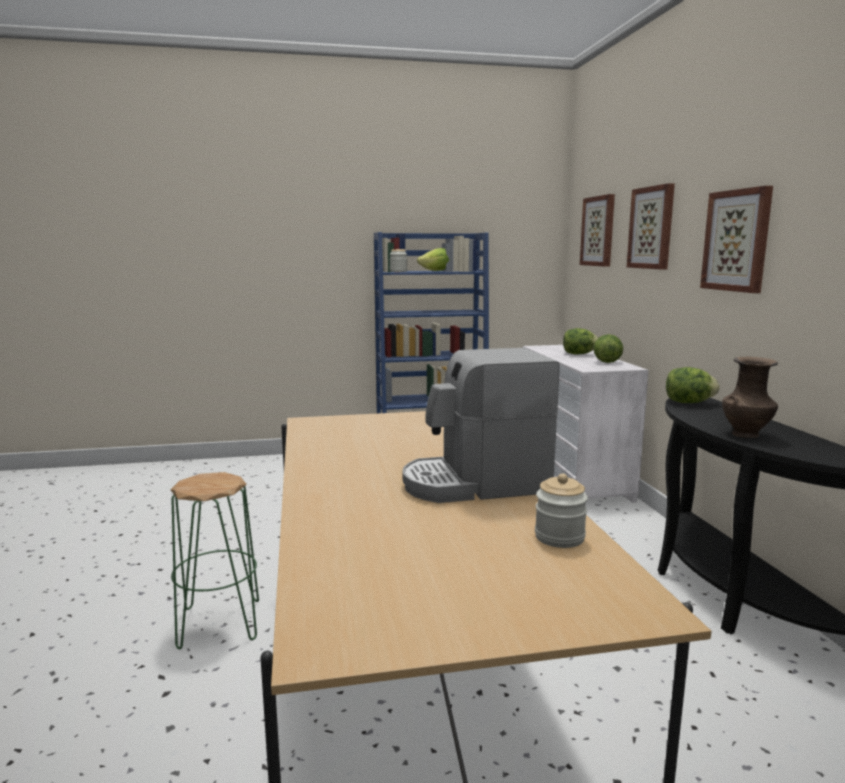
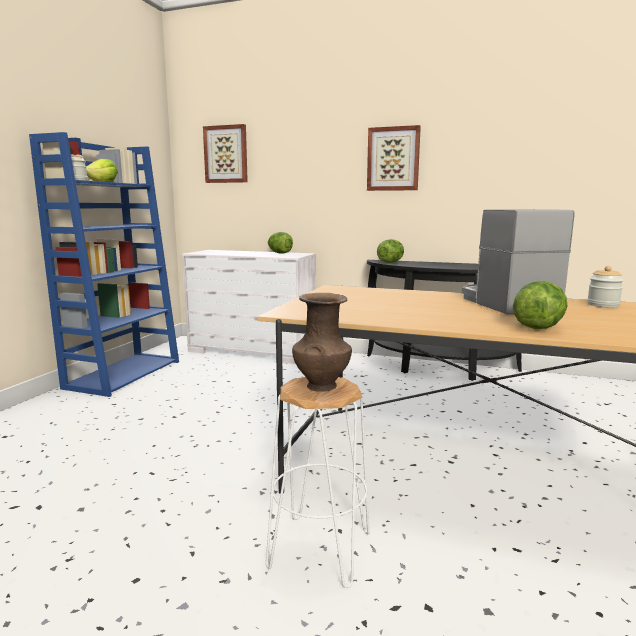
camera: 60 degrees left, 0 degrees up
(219, 623) = (319, 550): green stool -> white stool
(475, 484) = (505, 303): coffee machine -> coffee machine turned 150 degrees clockwise
(579, 354) = (244, 252): lettuce -> lettuce (538, 327)
(652, 228) = (300, 151): picture -> none
(746, 434) = (462, 266): brown vase -> brown vase (321, 386)

